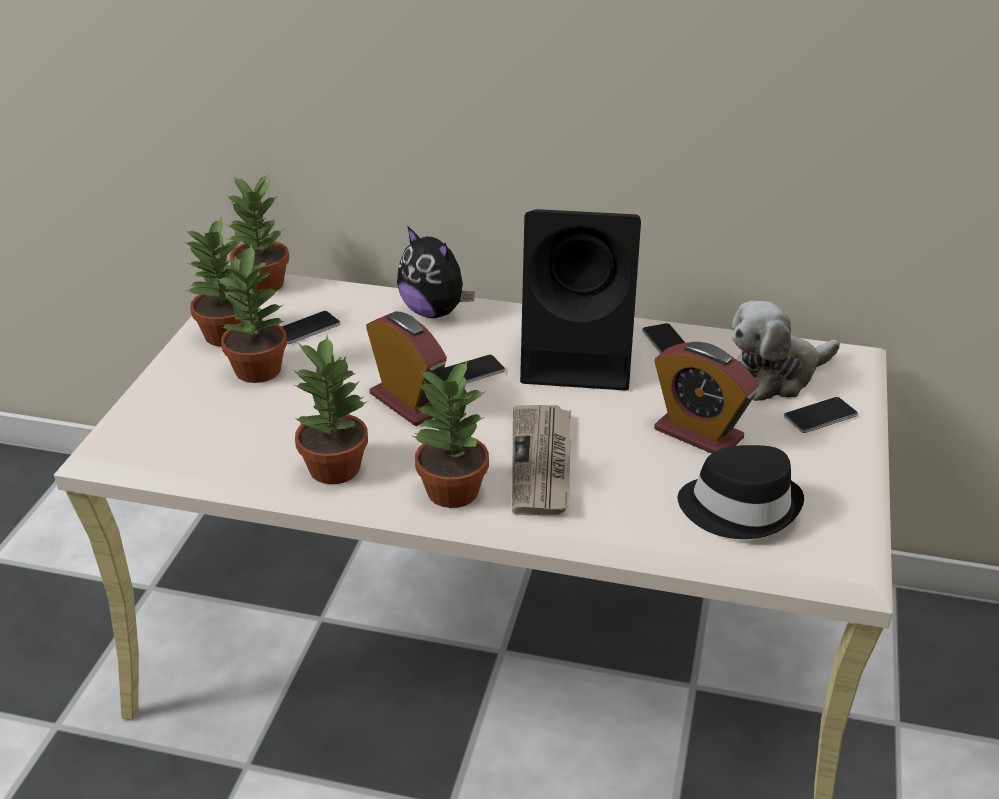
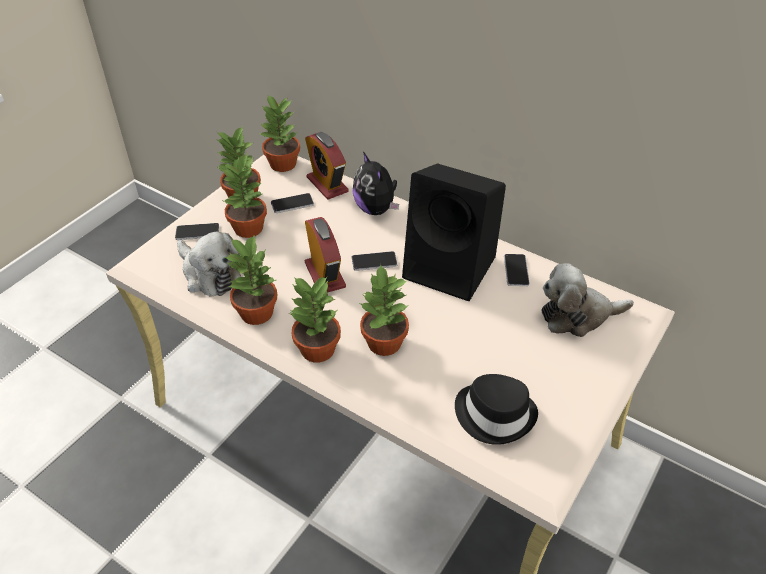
camera: 20 degrees right, 10 degrees up
(232, 438) = (209, 274): none -> plush toy
(543, 463) = (384, 343): newspaper -> potted plant
(698, 434) = (498, 348): alarm clock -> alarm clock (327, 184)
(820, 416) = (591, 357): phone -> phone (197, 232)

